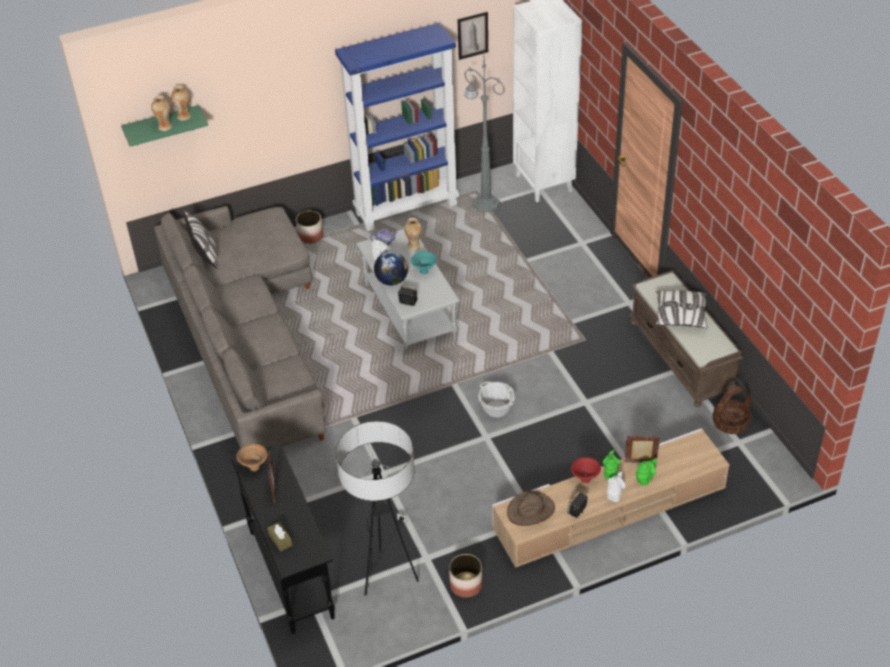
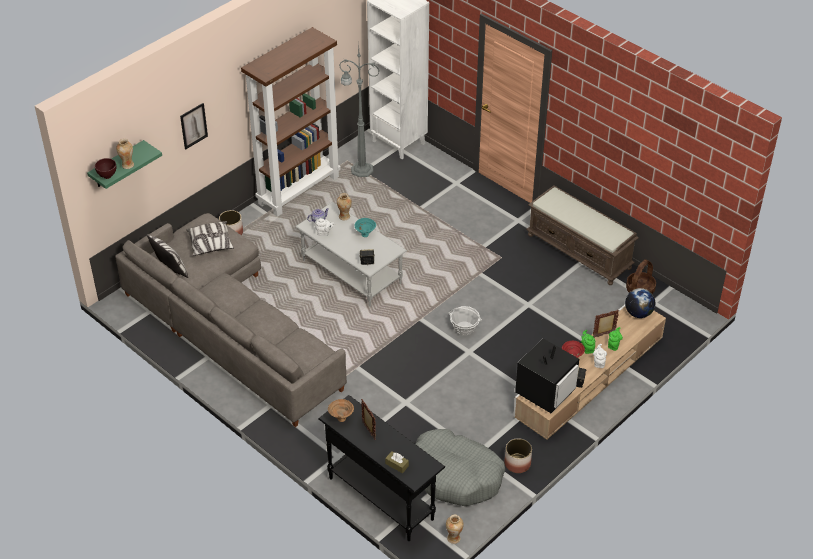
camera: 25 degrees left, 0 degrees up
(137, 134) = (107, 177): none -> brown bowl
(184, 117) = (138, 152): vase -> vase (453, 538)
(388, 575) = (456, 475): floor lamp -> grey dog bed
(392, 281) = (343, 249): globe -> globe (638, 313)
(407, 208) = (299, 189): blue bookcase -> brown bookcase
(472, 35) = (334, 32): picture -> picture (193, 126)
(530, 510) = (545, 392): brown hat -> television
(680, 316) = (579, 218): pillow -> pillow (211, 244)

